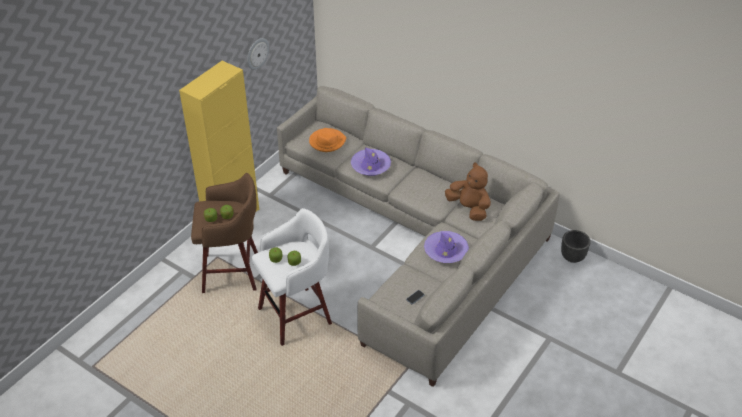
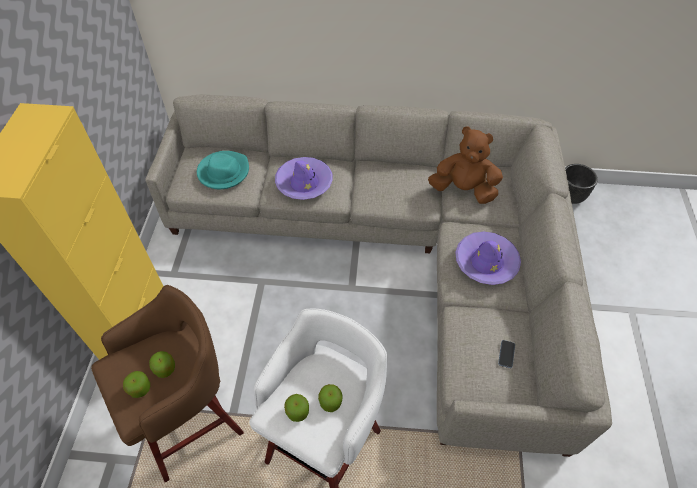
camera: 30 degrees left, 10 degrees up
(257, 53) = (73, 73): wall clock -> none
(327, 141) = (223, 172): orange hat -> turquoise hat

